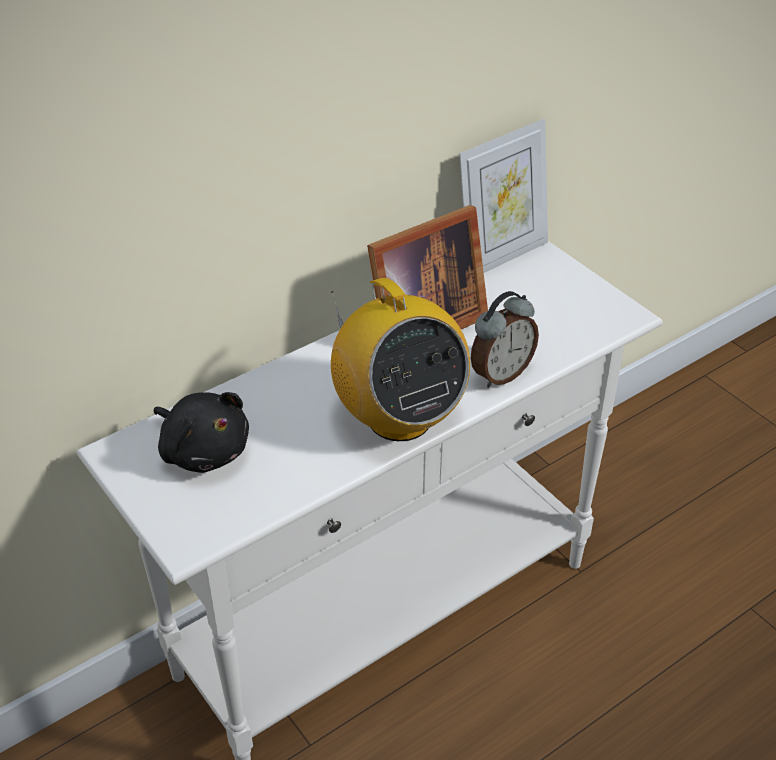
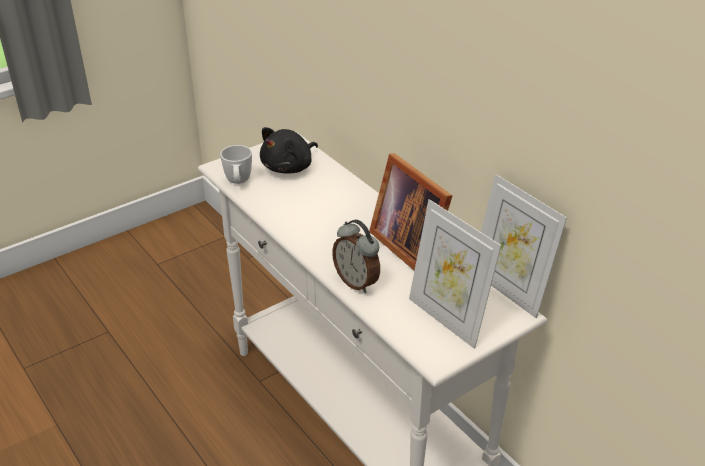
camera: 90 degrees right, 5 degrees down
(244, 513) = (238, 183): none -> white mug
(398, 418) = (312, 236): radio -> none
(559, 303) = (447, 318): none -> picture frame

